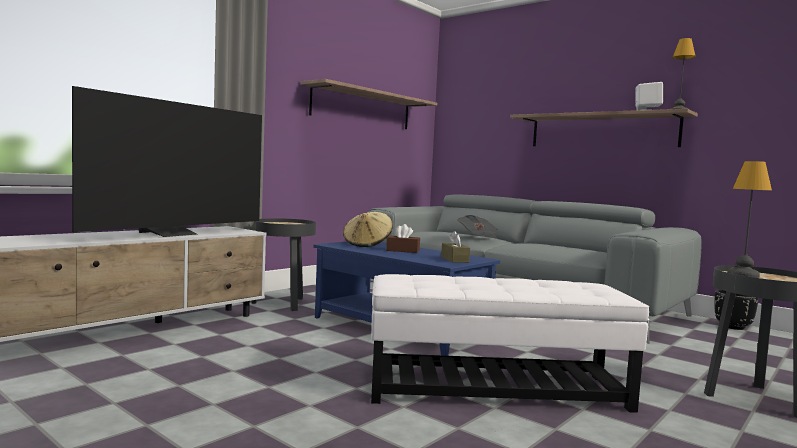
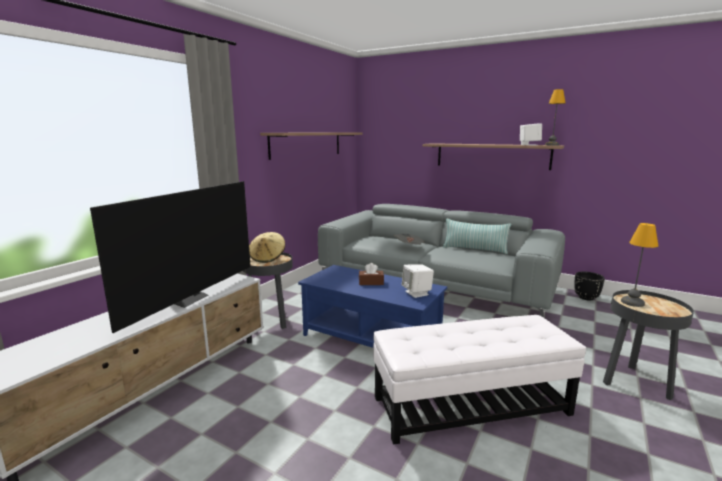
camera: 10 degrees left, 10 degrees up
(367, 244) = (339, 275): beige hat -> beige hat (267, 258)
(454, 259) = (417, 293): brown tissue box -> white speaker
(567, 246) = (474, 249): none -> pillow

